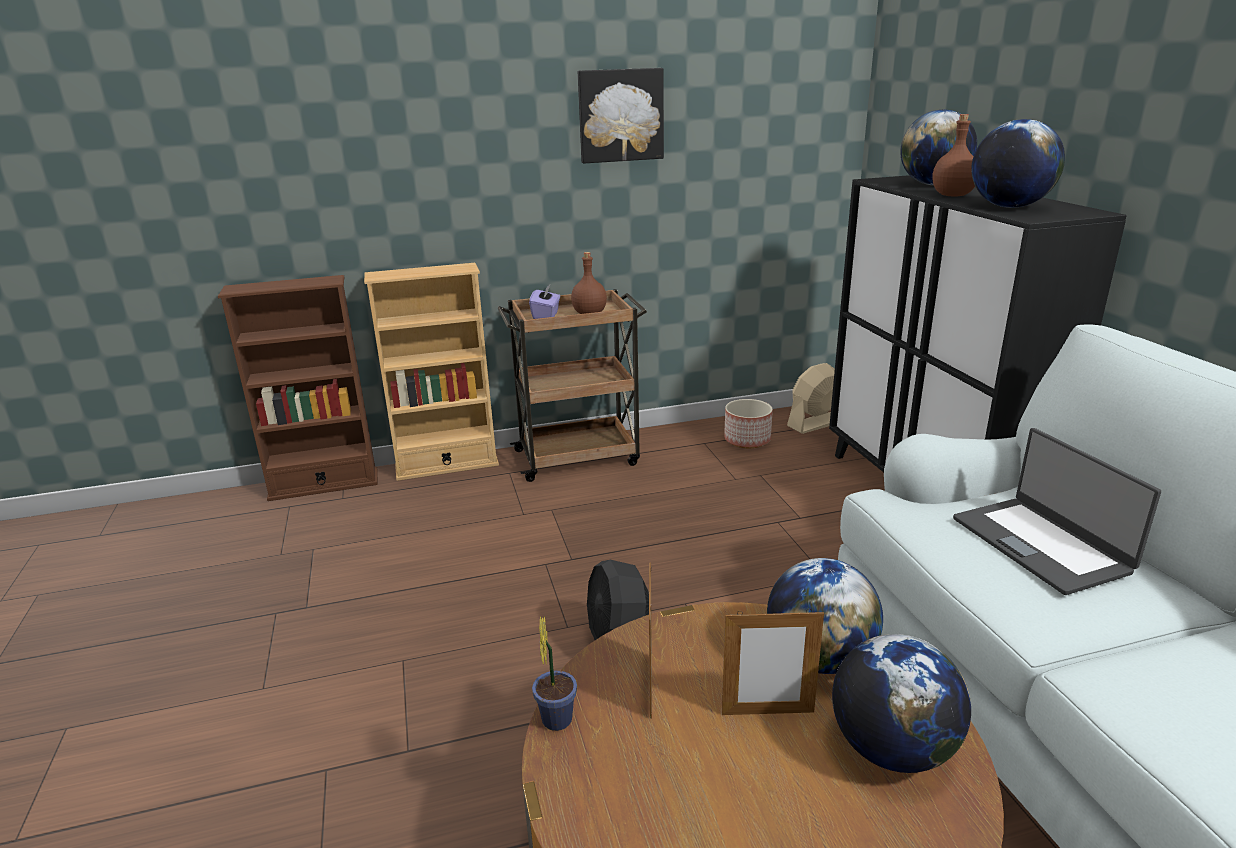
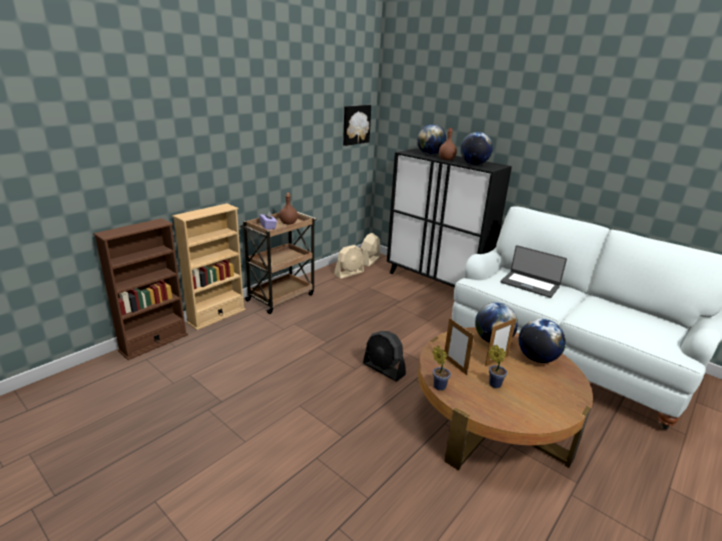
camera: 35 degrees left, 0 degrees up
(620, 115) = (288, 123): picture -> picture (355, 124)
(690, 766) = (493, 383): none -> potted plant
(747, 440) = (349, 273): planter -> beige fan

